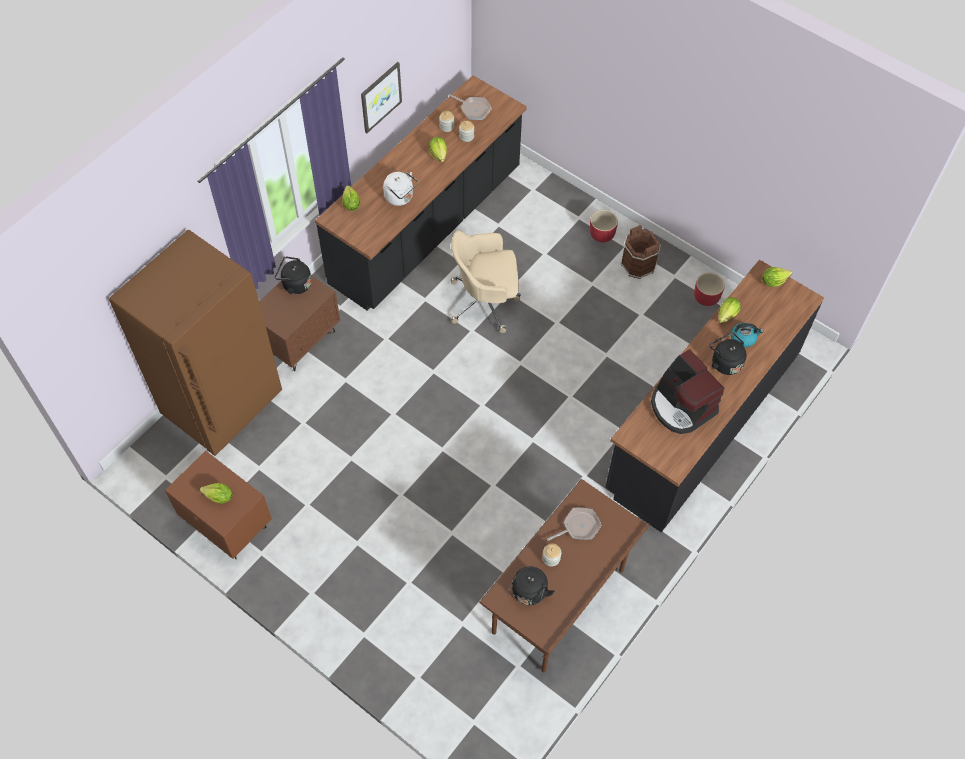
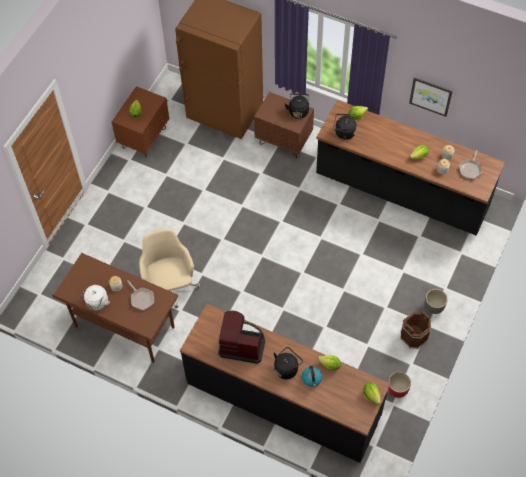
camera: 80 degrees right, 0 degrees up
(400, 197) = (372, 142): white kettle -> white kettle (96, 303)
(485, 301) = (348, 241): beige office chair -> beige office chair (170, 286)
(529, 593) = (90, 278): black kettle -> black kettle (343, 133)
(601, 235) = (433, 306): red planter -> grey planter
(681, 406) = (242, 344): coffee machine -> coffee machine turned 60 degrees clockwise

